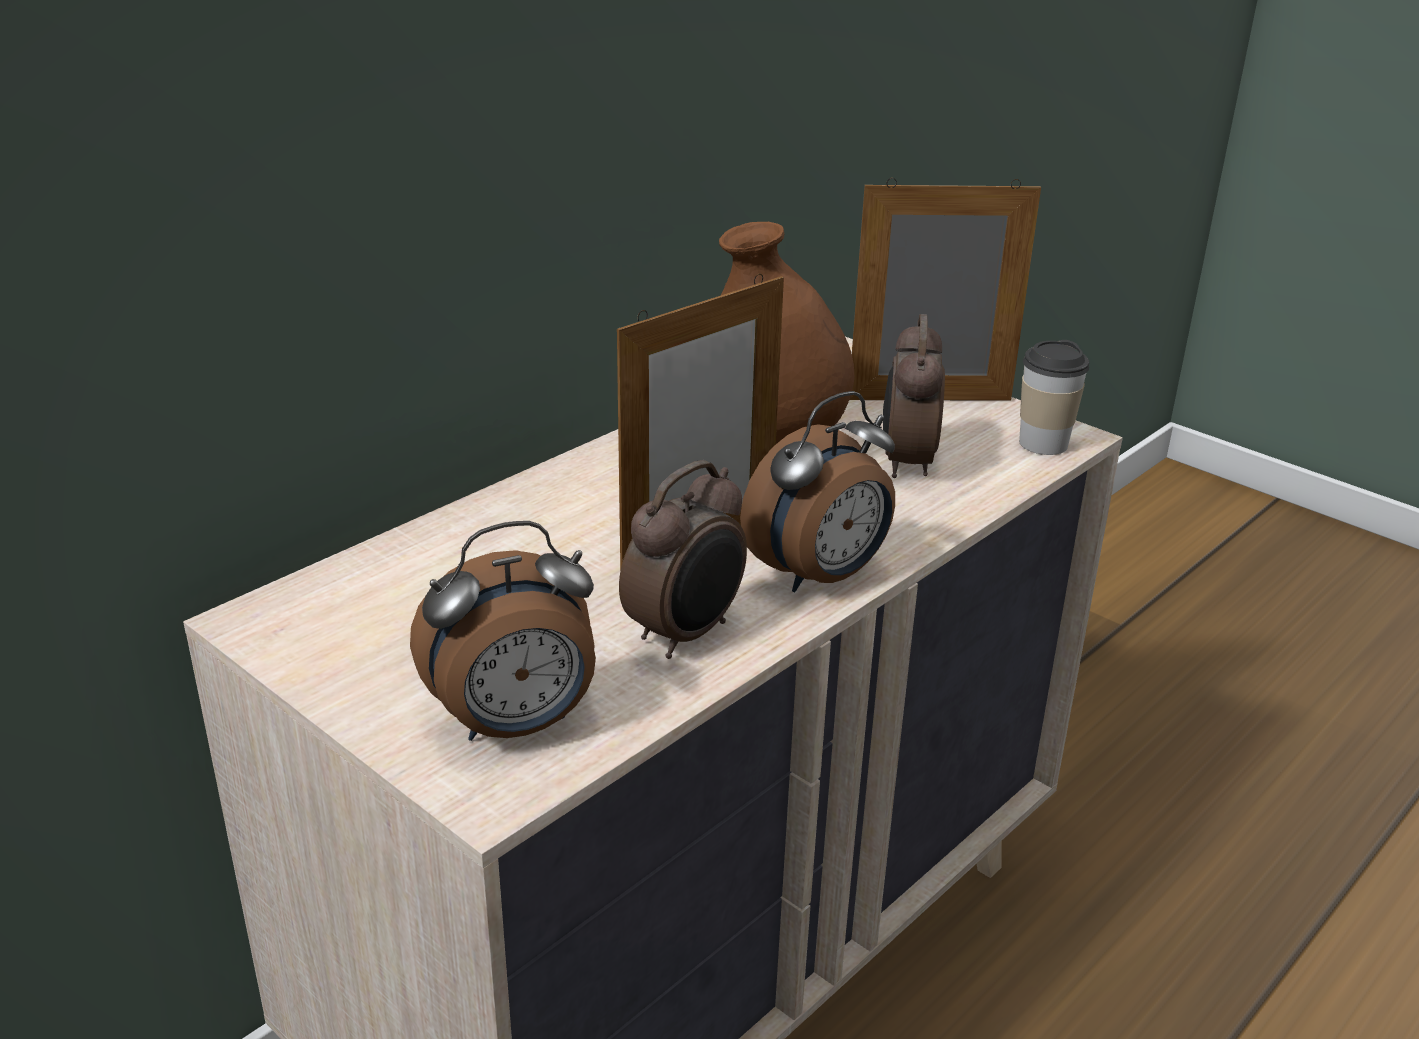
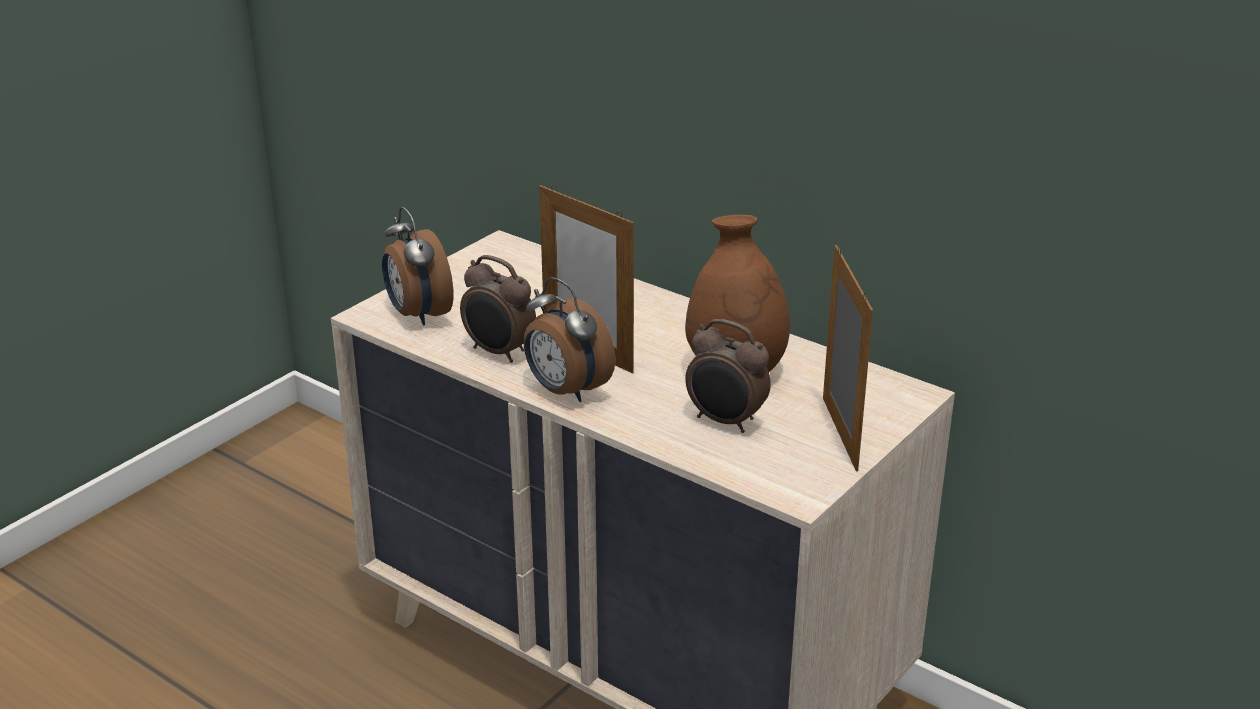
camera: 85 degrees right, 0 degrees up
(906, 463) = (725, 421): alarm clock -> alarm clock turned 150 degrees counterclockwise
(1043, 443) = (780, 482): cup -> none

